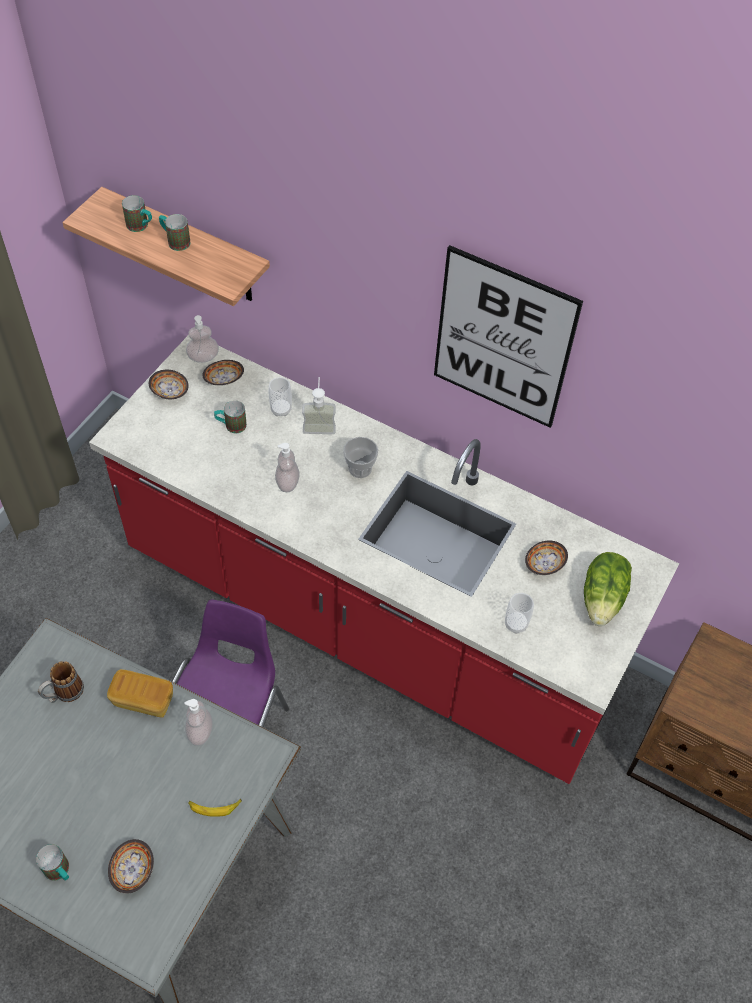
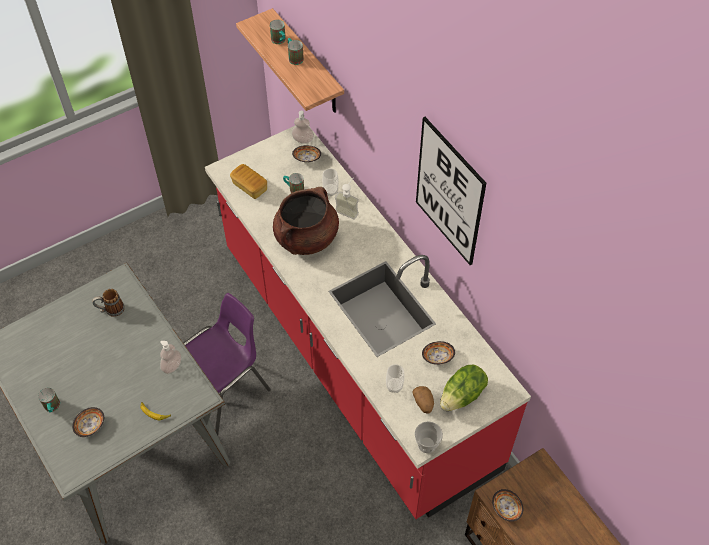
camera: 30 degrees right, 0 degrees up
(143, 700) = (151, 333): bread -> bread (249, 187)
(169, 391) = (269, 154): bowl -> bowl (506, 508)
(287, 482) = (306, 238): soap dispenser -> brown cooking pot
(360, 468) = (357, 248): cup -> cup (427, 444)
(564, 629) = (423, 403): none -> potato

